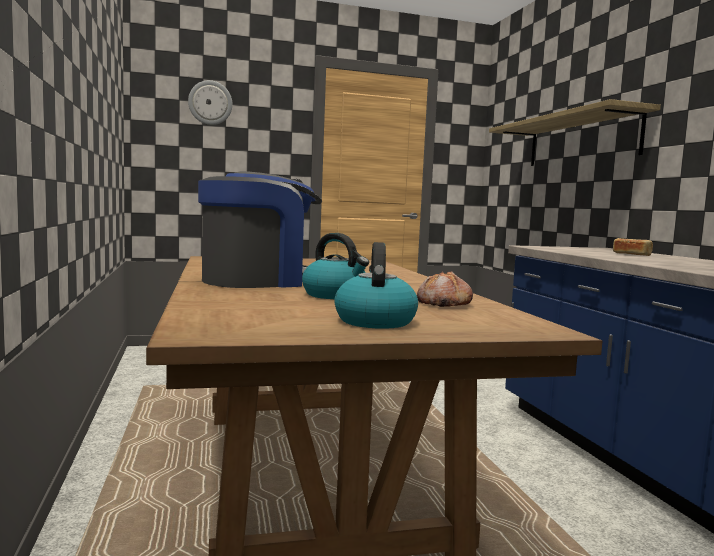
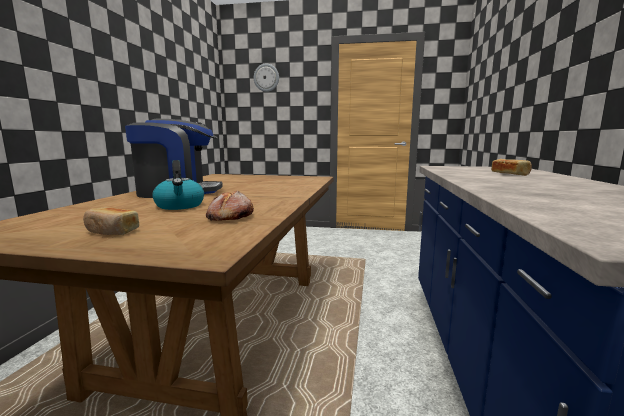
camera: 25 degrees right, 5 degrees up
(374, 321) = (111, 231): kettle -> bread
(581, 140) = (515, 72): shelf -> none

